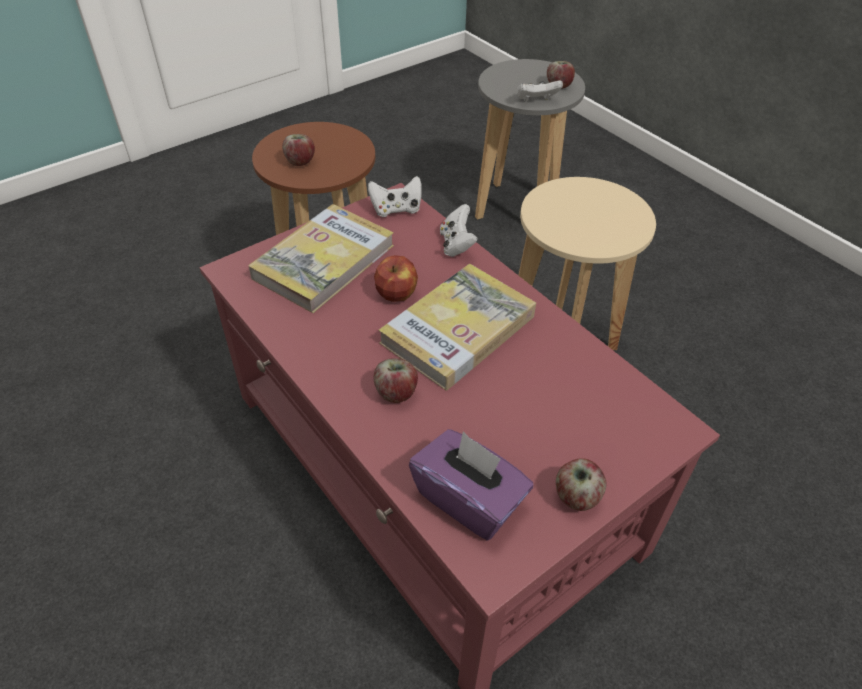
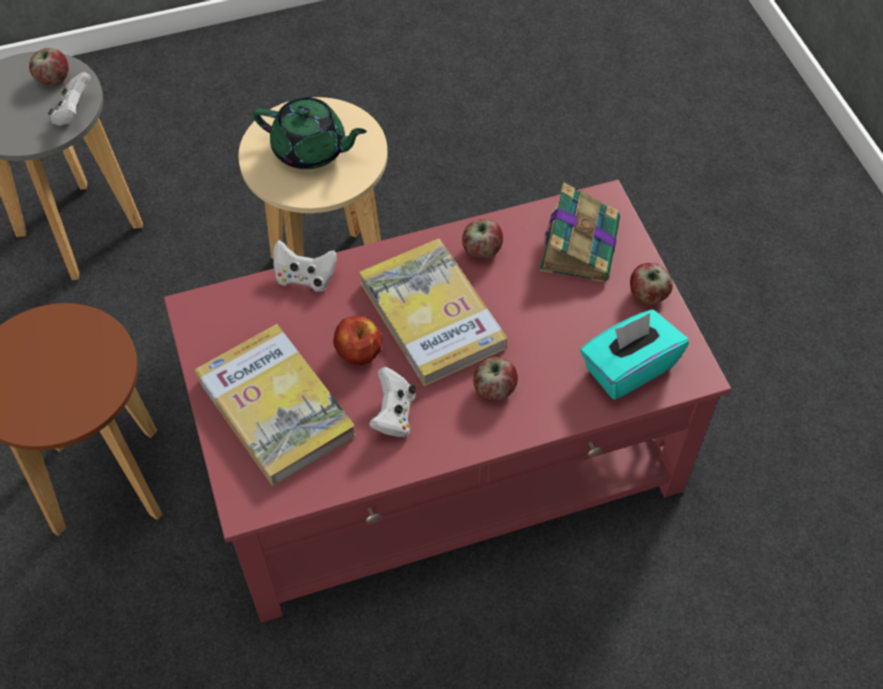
camera: 70 degrees left, 10 degrees up
(300, 162) = (64, 390): apple -> apple (481, 250)
(396, 209) = (215, 315): white game controller -> white game controller (394, 415)
(469, 499) = (628, 368): purple tissue box -> turquoise tissue box
(587, 213) = (311, 150): none -> green teapot
(608, 419) = (580, 243): none -> book

